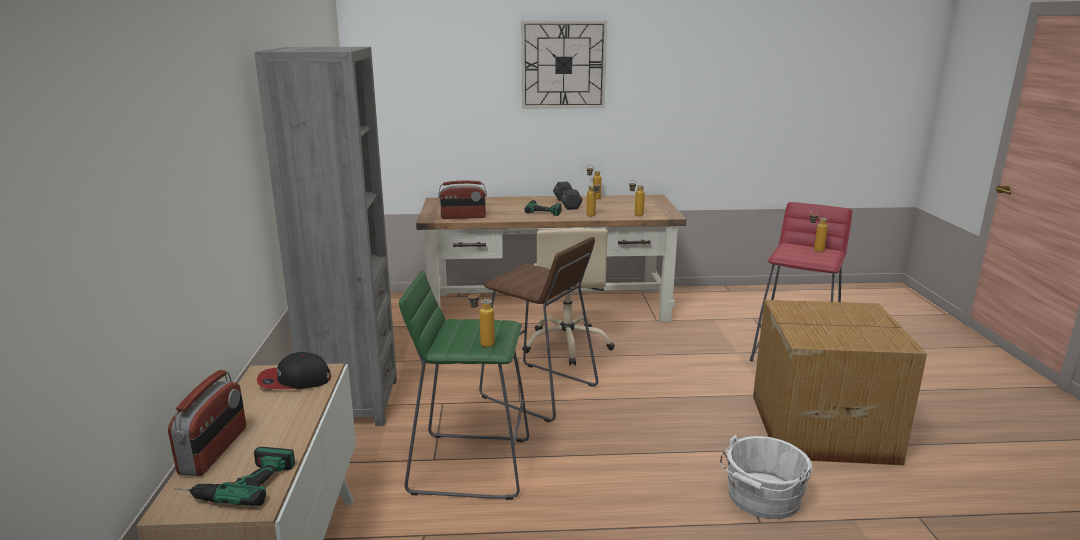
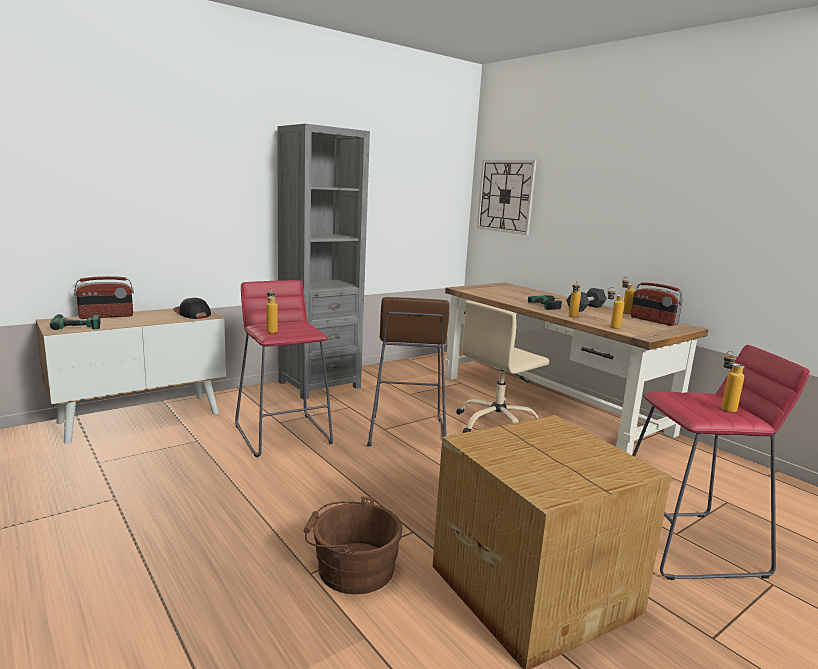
camera: 55 degrees right, 5 degrees down
(463, 217) = (482, 293): radio -> radio (653, 321)
(469, 465) = (284, 434): green stool -> red stool
(563, 65) = (624, 173): wall clock -> wall clock (506, 196)
(761, 498) = (351, 568): white bucket -> brown bucket

